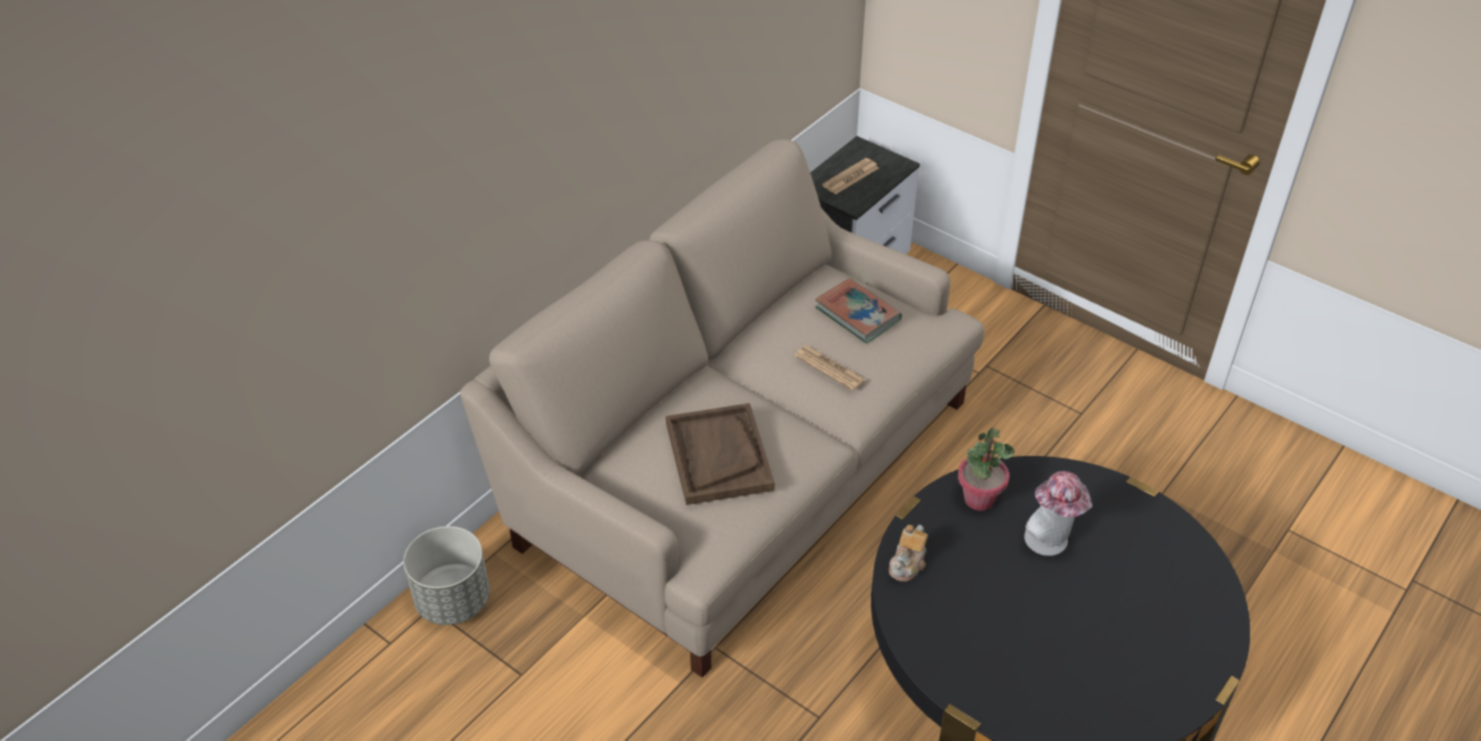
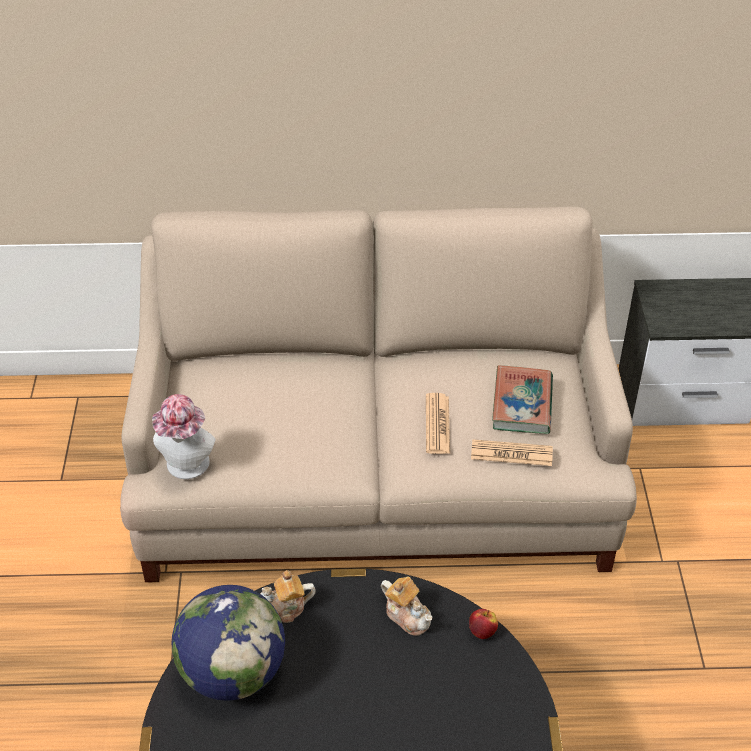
camera: 50 degrees right, 0 degrees up
(453, 600) = (94, 403): grey planter -> none
(718, 456) = (266, 418): brown tray -> none
(850, 177) = (695, 304): newspaper -> newspaper (511, 454)
(942, 626) = (233, 673): none -> globe
(979, 499) = (407, 615): potted plant -> teapot
(1028, 469) = (482, 631): none -> apple
(1051, 542) = (407, 699): hat -> hat (187, 468)

